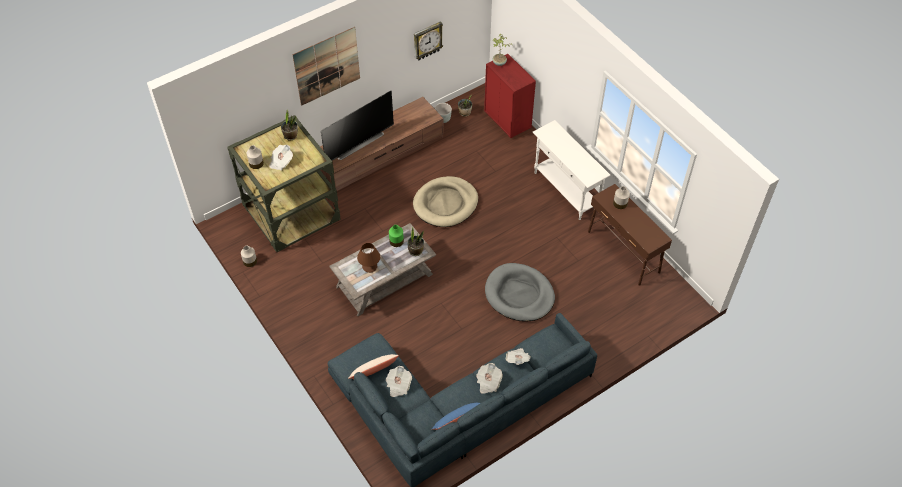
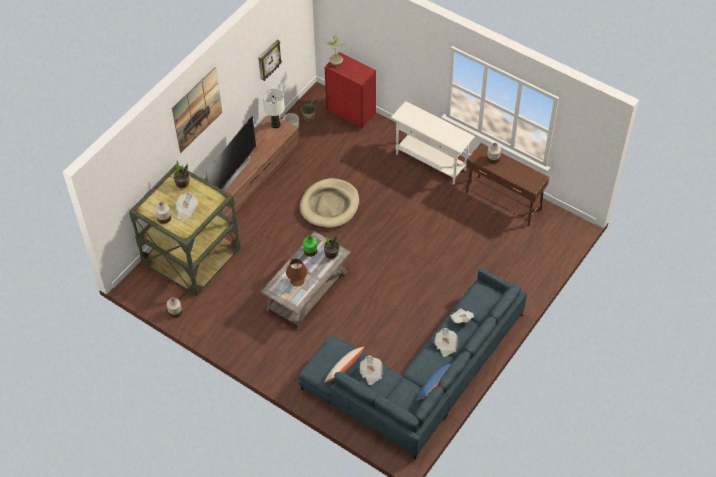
camera: 20 degrees left, 0 degrees up
(422, 109) = (275, 124): none -> white table lamp
(519, 294) = (431, 265): grey dog bed -> none

